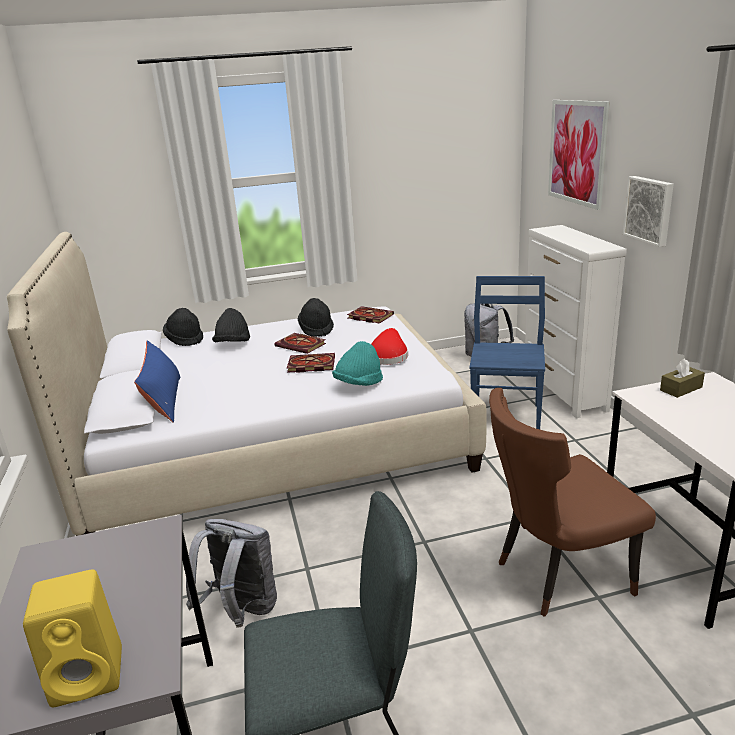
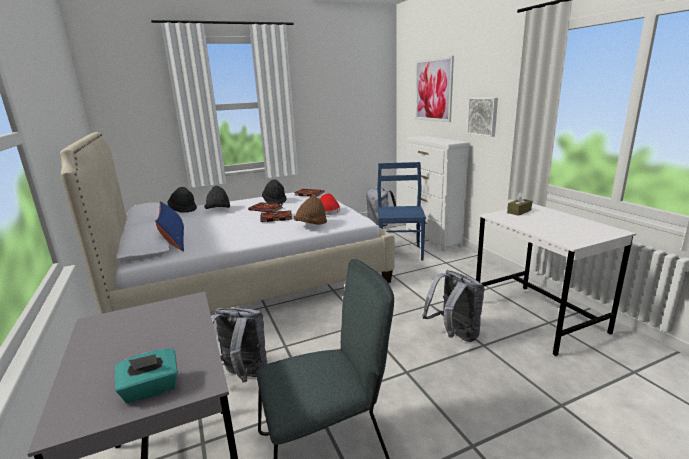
camera: 10 degrees left, 5 degrees down
(91, 675) = (151, 389): yellow speaker -> turquoise tissue box
(358, 384) = (311, 225): turquoise hat -> brown hat
(557, 575) = (454, 335): brown chair -> grey backpack

